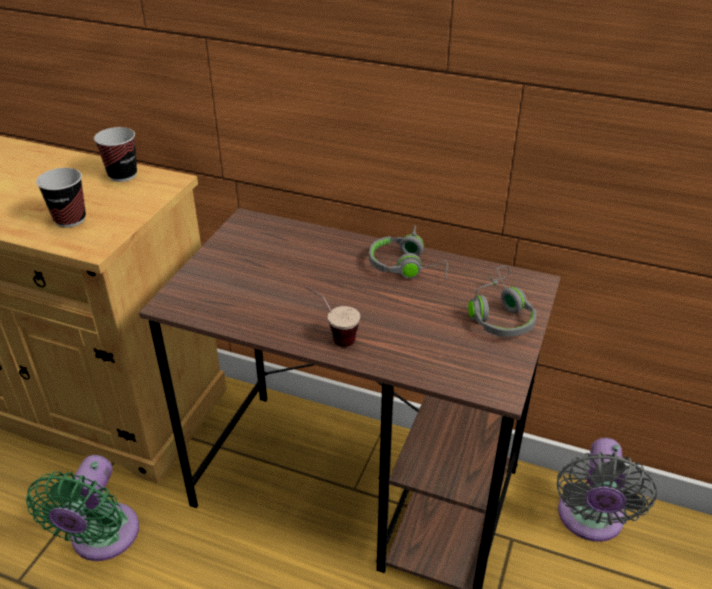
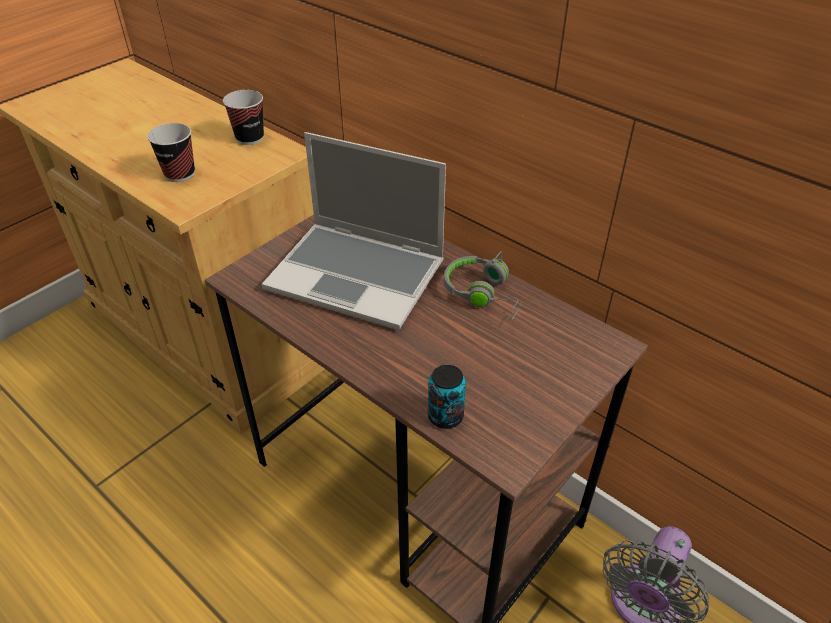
camera: 20 degrees right, 5 degrees up
(101, 539) = (175, 470): green fan -> none
(288, 276) = (359, 276): none -> laptop
(332, 336) = (367, 352): cup -> none
(430, 370) = (445, 416): none -> can
(499, 314) = (553, 372): grey headphones -> none

